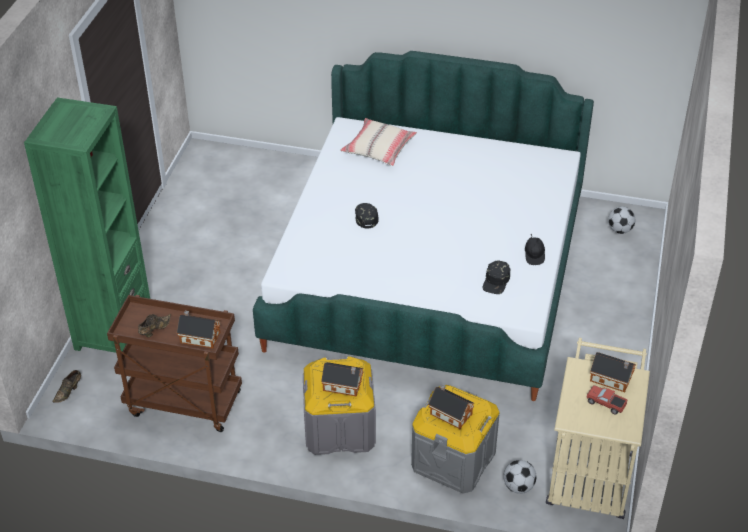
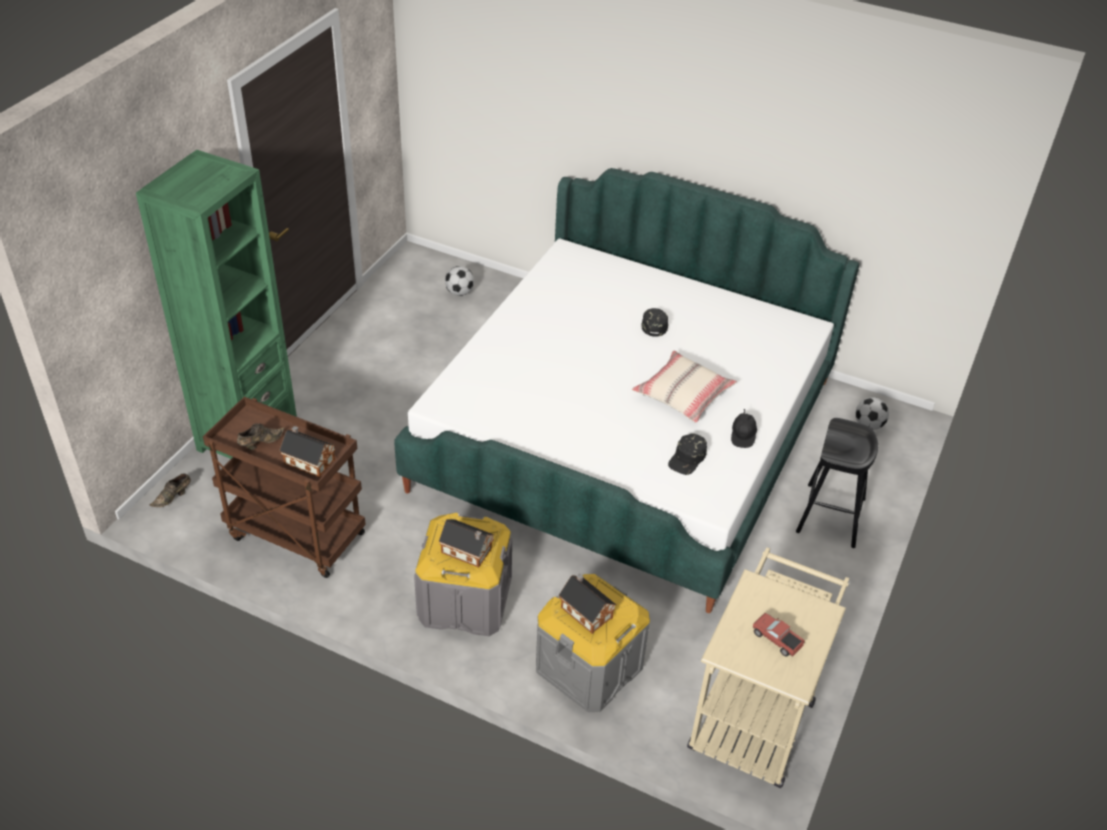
camera: 10 degrees right, 0 degrees up
(365, 216) = (555, 355): black cap -> black cap (654, 323)
(378, 148) = (595, 281): beige pillow -> beige pillow (683, 394)
(518, 486) = (659, 717): football -> football (459, 292)
(608, 307) = (830, 515): none -> black stool
(612, 379) = (794, 609): toy house -> none

